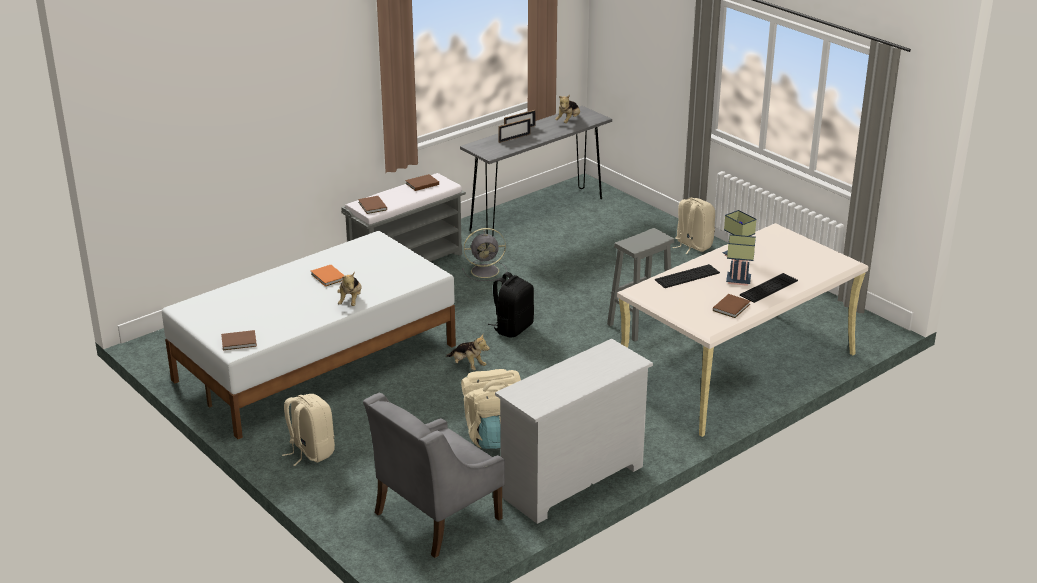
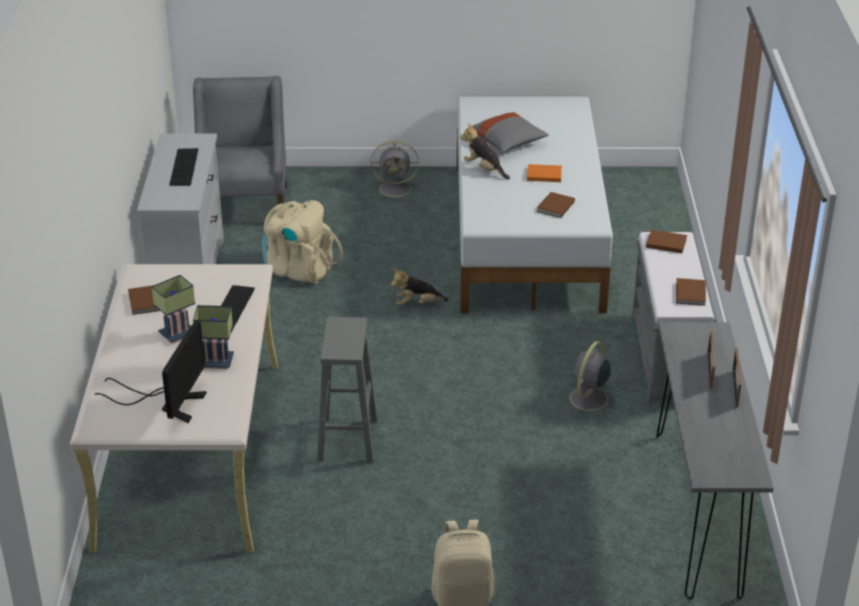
camera: 130 degrees right, 5 degrees up
(240, 342) = (483, 107): brown book -> brown book (554, 207)
(294, 308) = (507, 143): none -> grey pillow
(310, 452) = (396, 189): beige backpack -> grey fan
(512, 328) = (448, 358): black backpack -> none
(568, 121) = (723, 443): plush toy -> none
(769, 288) = (137, 343): keyboard -> keyboard (184, 167)
(792, 252) = (168, 403): none -> monitor

